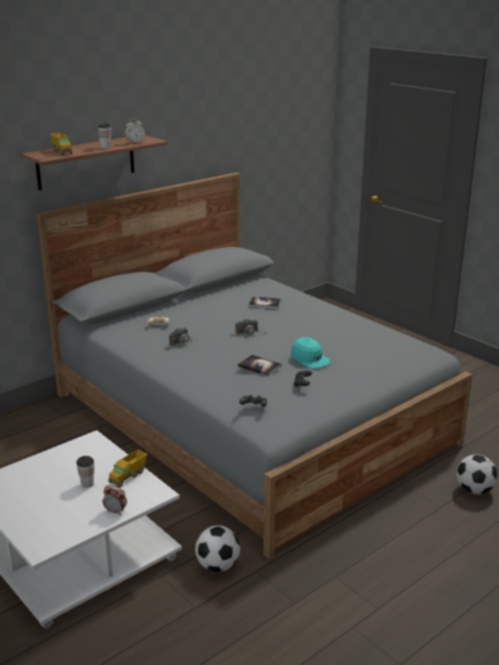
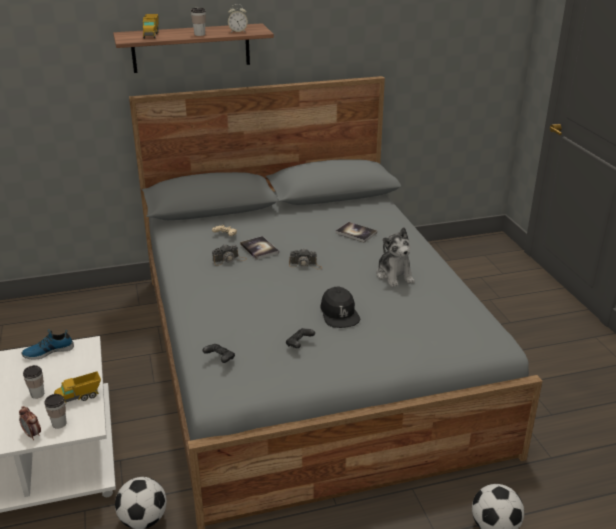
camera: 25 degrees right, 5 degrees up
(61, 452) = (48, 351): none -> shoe
(131, 498) = (59, 424): none -> cup
(259, 366) = (271, 310): book -> book (259, 249)
(309, 359) = (339, 314): turquoise cap -> black cap
(324, 326) = (394, 275): none -> plush toy

